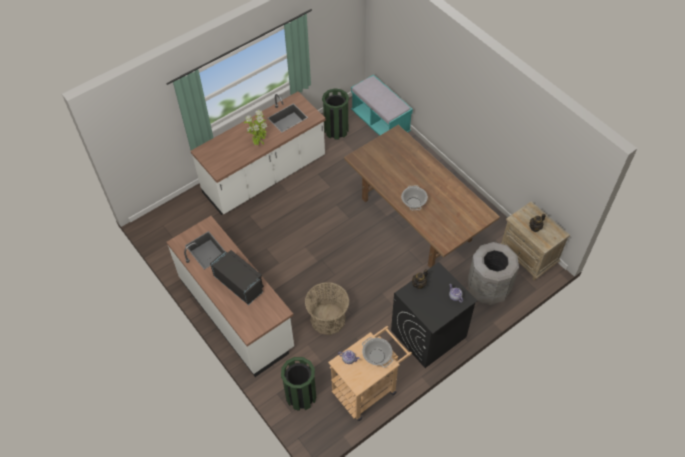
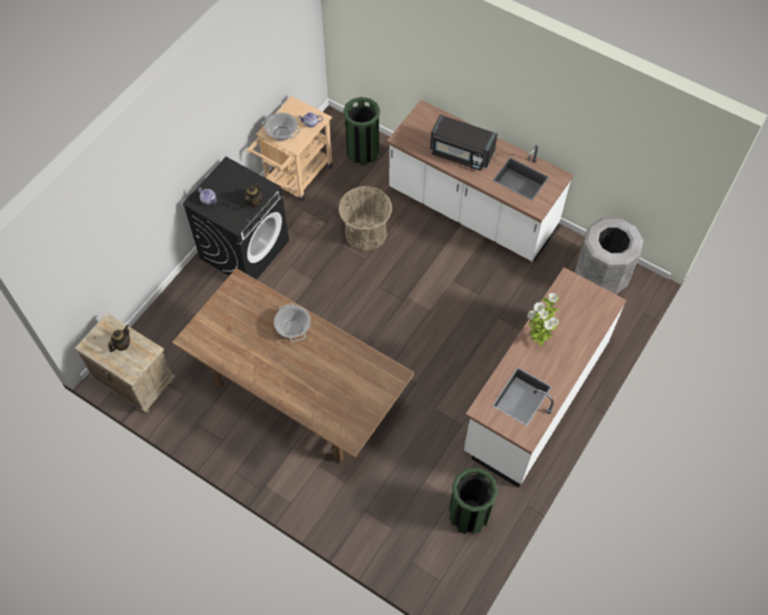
camera: 160 degrees right, 5 degrees up
(380, 122) = (404, 554): turquoise bench -> none
(488, 288) = (182, 323): grey trash can -> grey trash can (601, 277)

